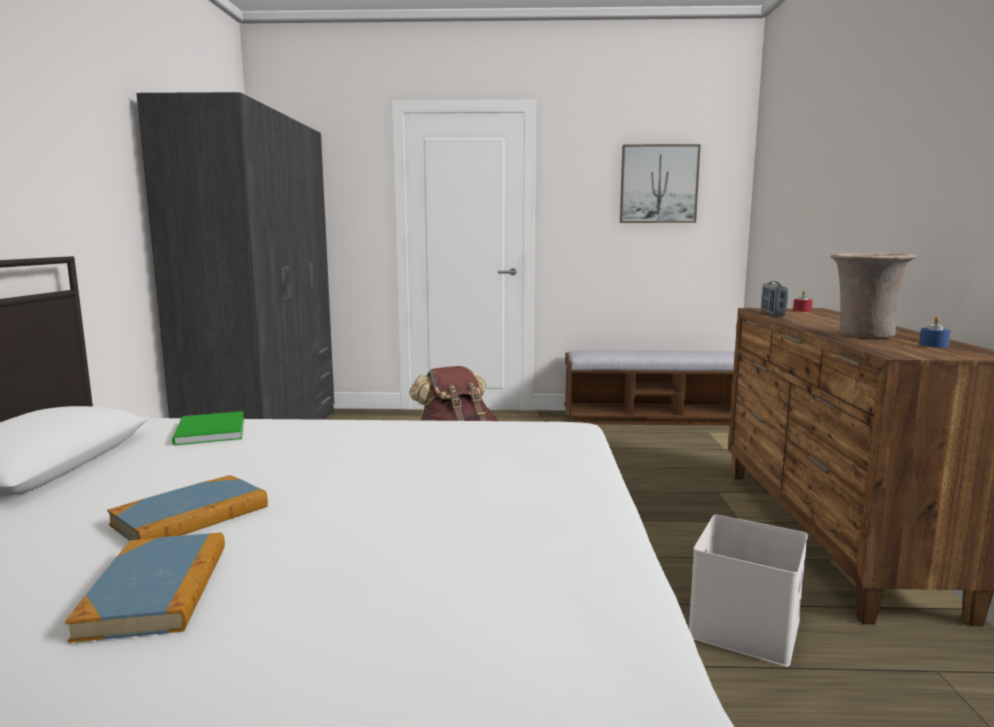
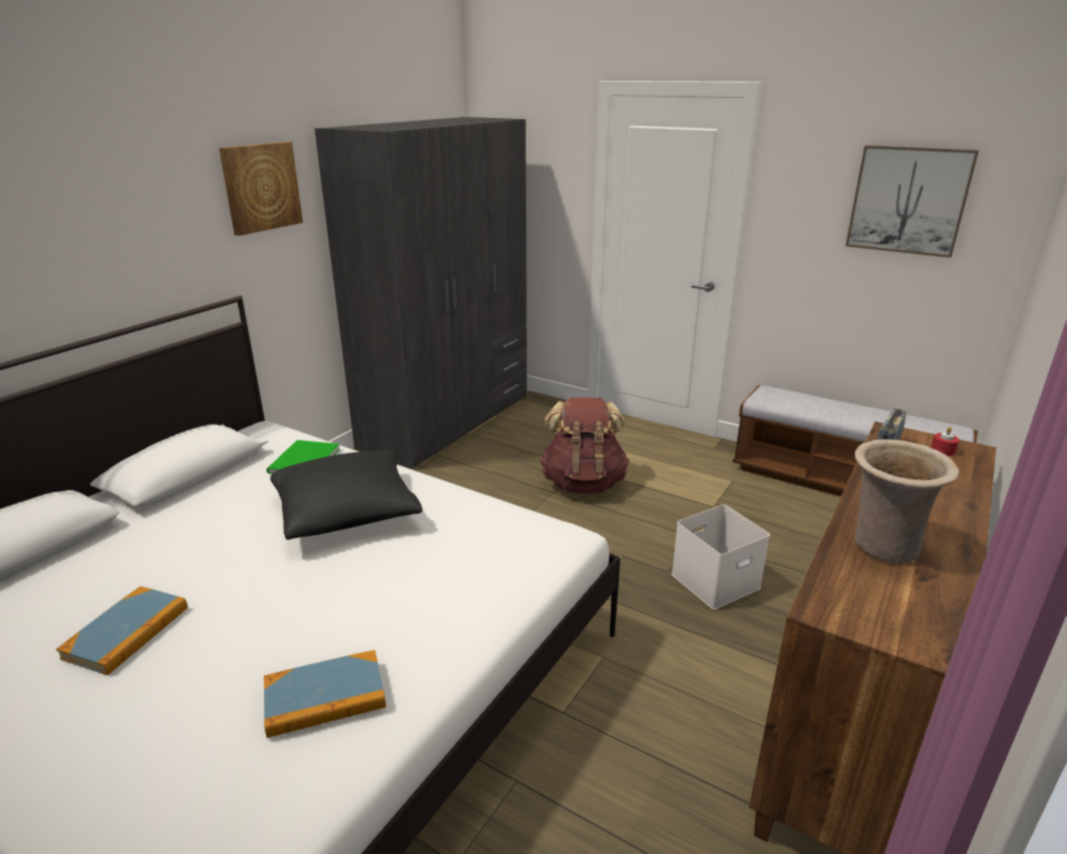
camera: 30 degrees right, 15 degrees up
(86, 139) = (261, 187): none -> picture
(191, 516) = (204, 564): book -> book (325, 697)
(323, 451) = (346, 512): none -> black pillow
(746, 629) = (636, 787): white storage box -> white storage box (715, 582)
(933, 345) = (916, 601): blue candle -> none

